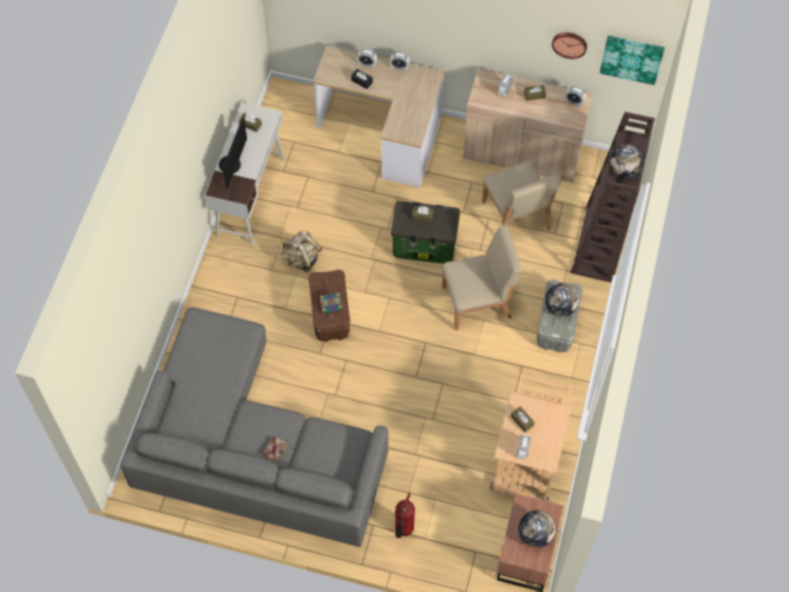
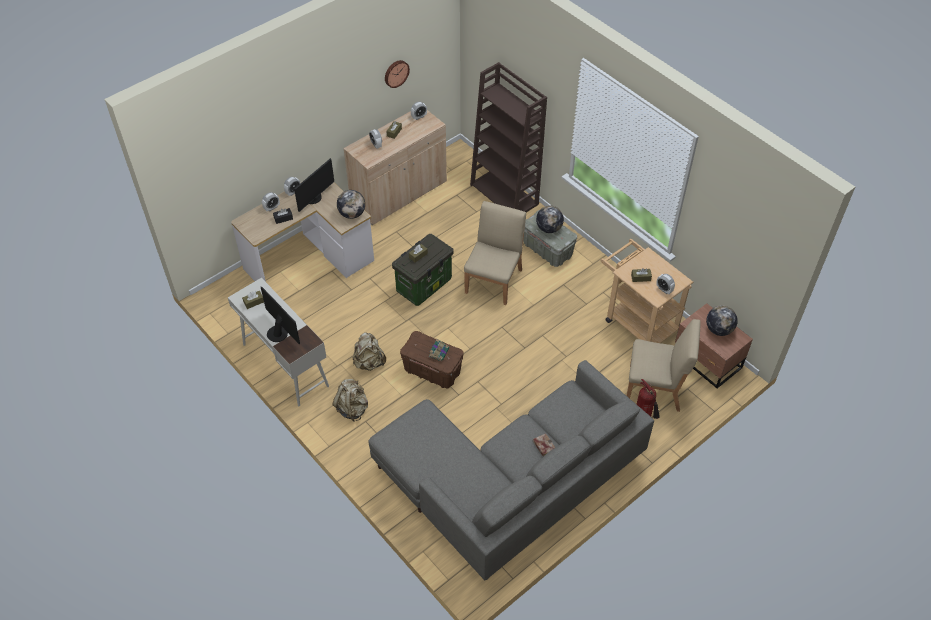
camera: 55 degrees left, 10 degrees down
(243, 278) = (352, 408): none -> beige backpack
(405, 88) = (314, 198): none -> monitor
(516, 216) = (445, 224): beige chair -> beige chair (655, 388)
(624, 171) = (514, 106): globe -> globe (352, 214)
(631, 58) = (436, 53): picture -> none

